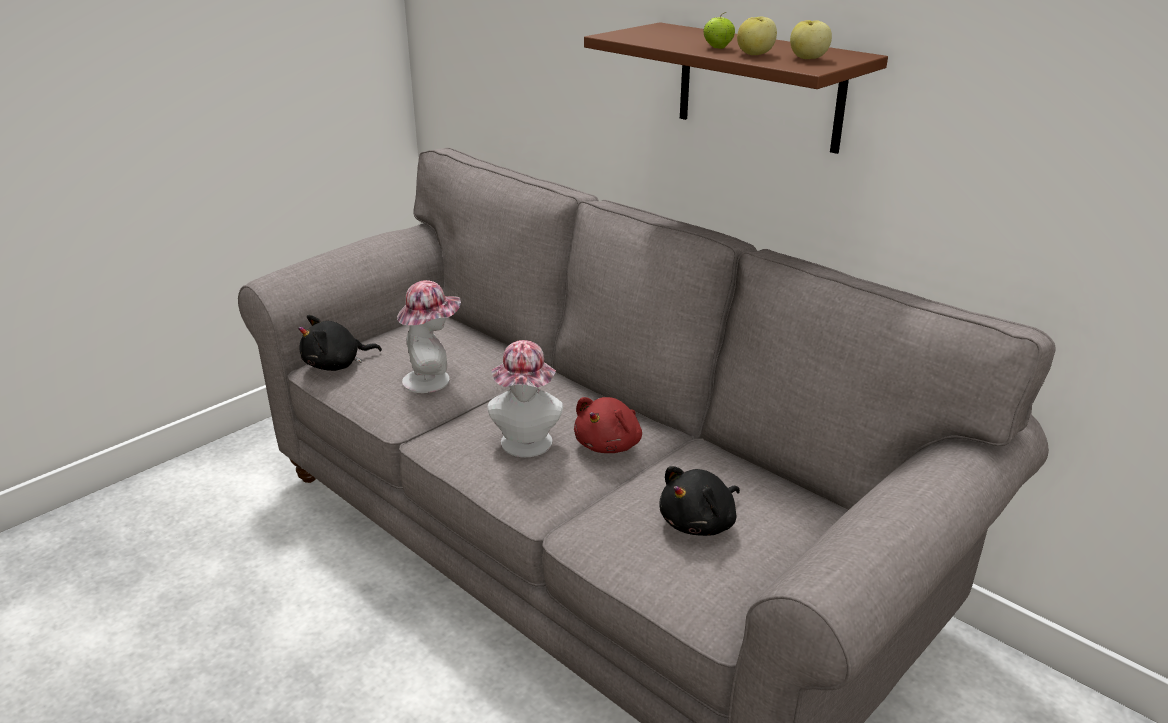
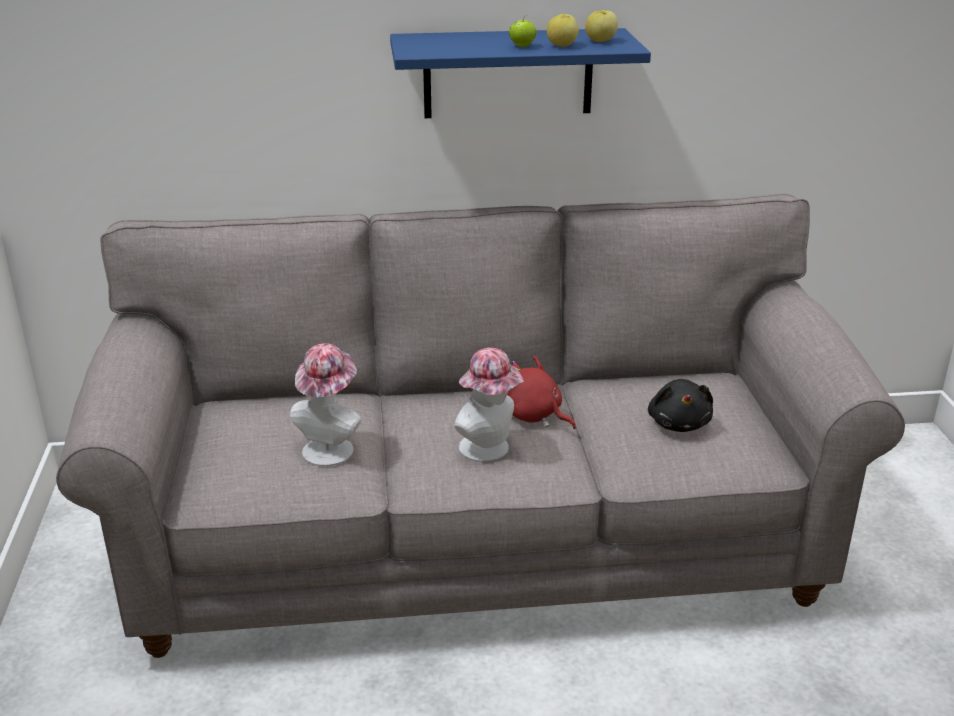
camera: 50 degrees left, 0 degrees up
(336, 365) = (216, 487): black plush toy -> none
(610, 444) = (535, 416): red plush toy -> red plush toy turned 150 degrees clockwise
(759, 87) = (508, 73): brown shelf -> blue shelf

